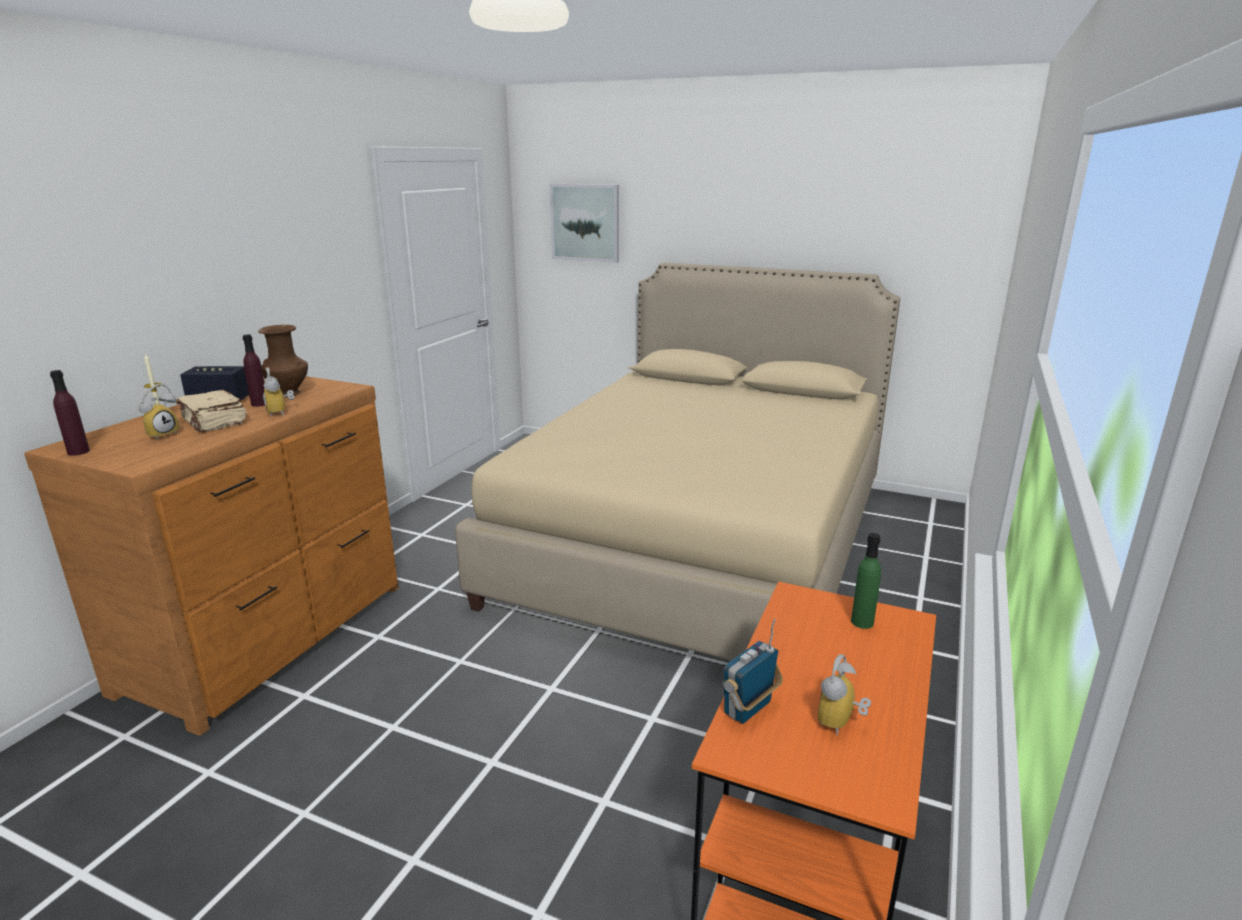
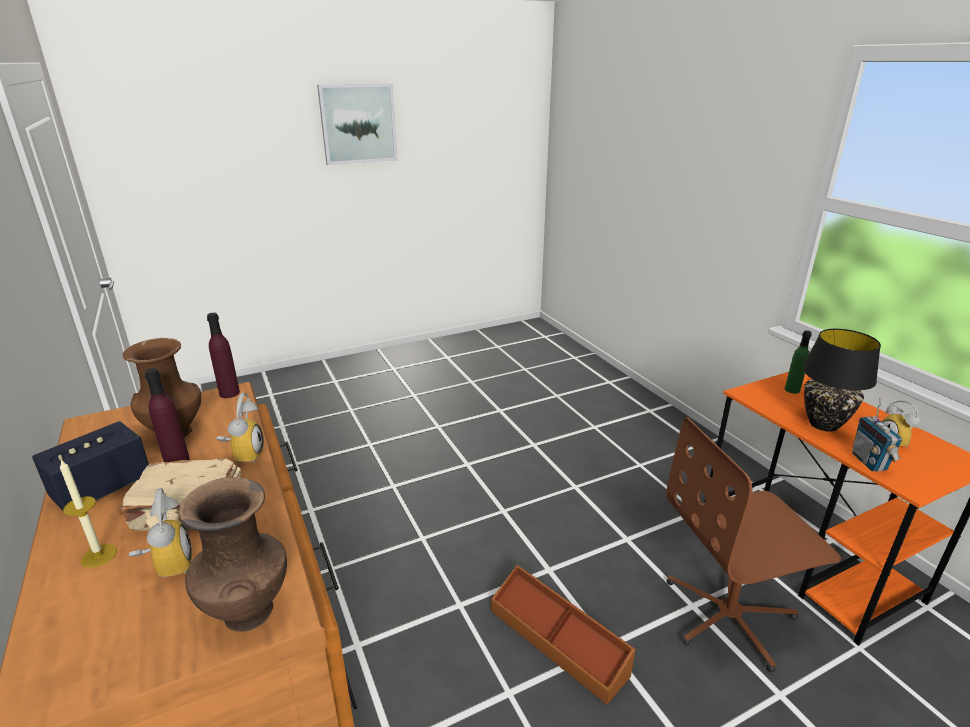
camera: 50 degrees left, 5 degrees up
(78, 452) = (108, 671): purple bottle -> purple bottle (229, 393)
(135, 459) = (247, 611): none -> brown vase
(281, 413) = (244, 455): alarm clock -> alarm clock turned 105 degrees counterclockwise
(471, 730) = (558, 640): none -> brown storage box
(585, 222) = (183, 147): picture -> picture (358, 123)
(618, 836) = (729, 616): none -> brown office chair
(699, 541) = (452, 412): beige bed -> none
(798, 661) = (823, 425): none -> black table lamp

